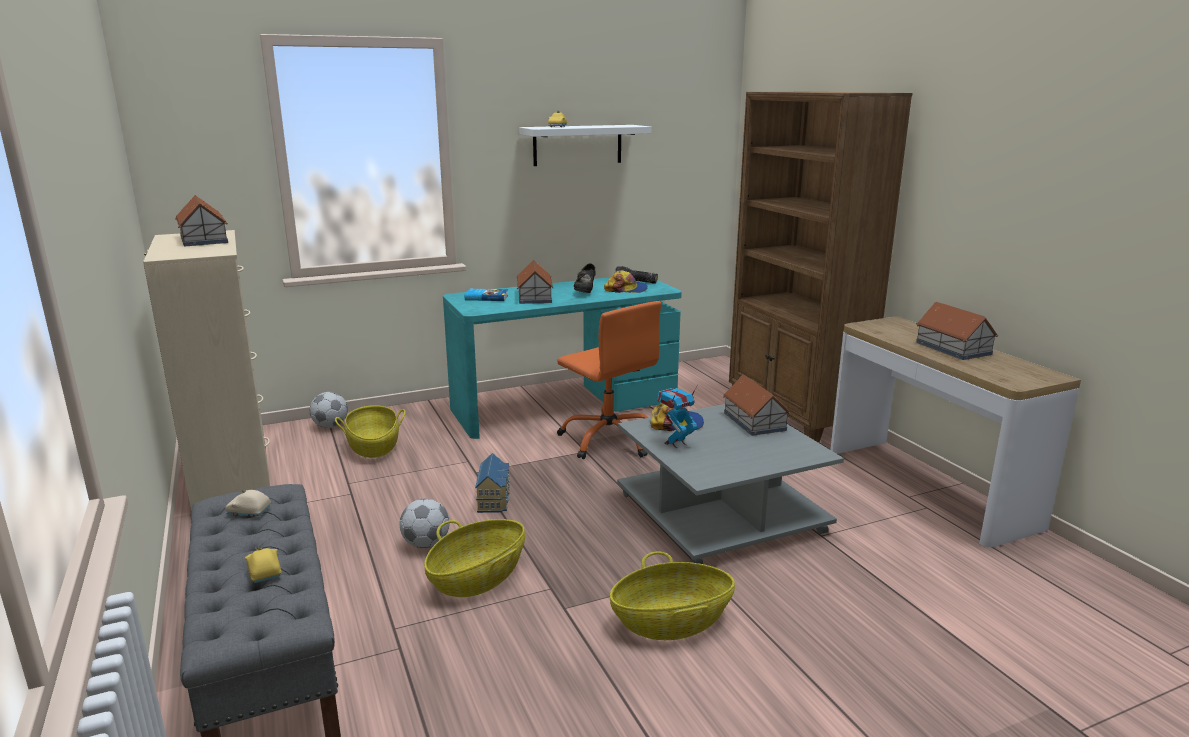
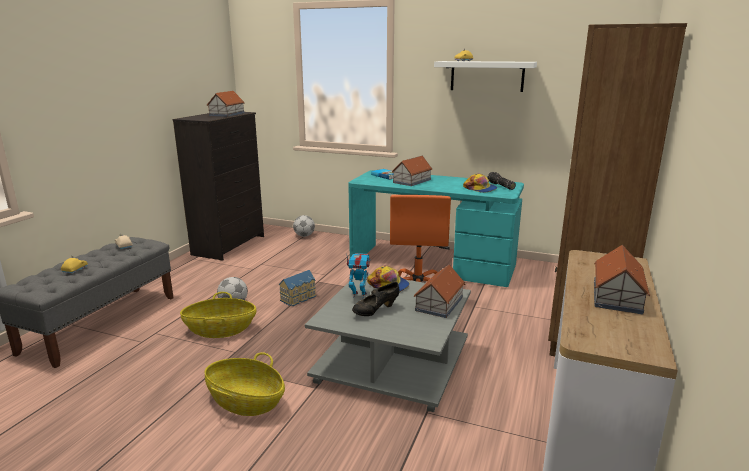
camera: 45 degrees right, 0 degrees up
(233, 478) = (230, 245): beige dresser -> black dresser
(373, 446) = (302, 251): basket -> none
(585, 291) = (450, 184): black shoe -> black shoe (376, 311)

